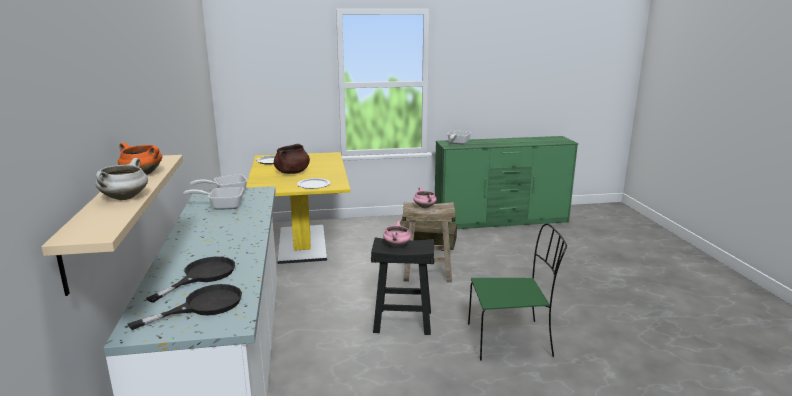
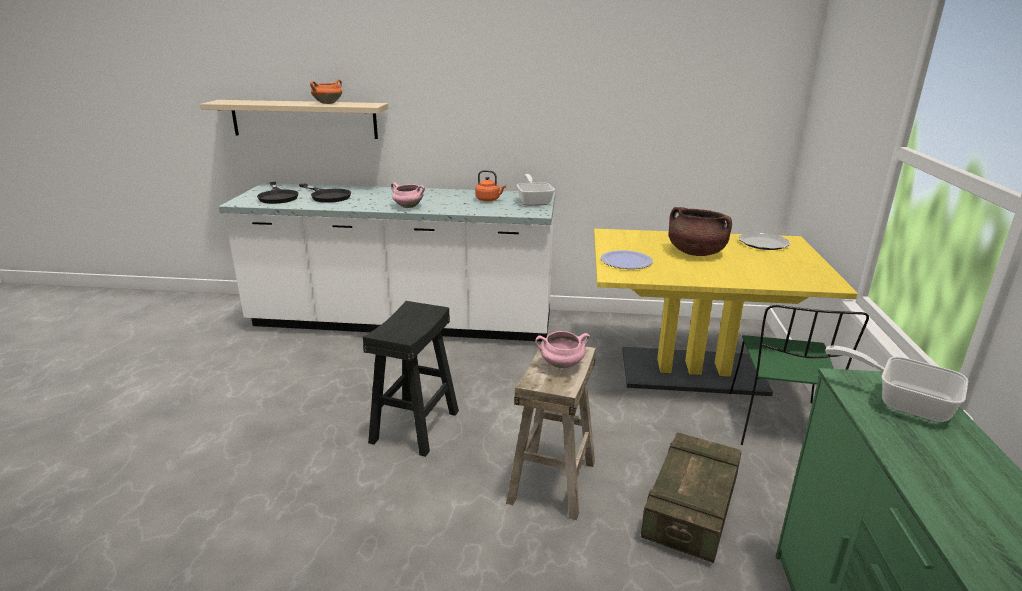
camera: 105 degrees right, 5 degrees up
(124, 198) = (274, 103): white cooking pot -> none
(222, 206) = (489, 200): frying pan -> orange kettle
(397, 245) = (413, 319): pink cooking pot -> pink cooking pot (408, 207)
(511, 339) = (295, 519): green chair -> green chair (778, 425)

